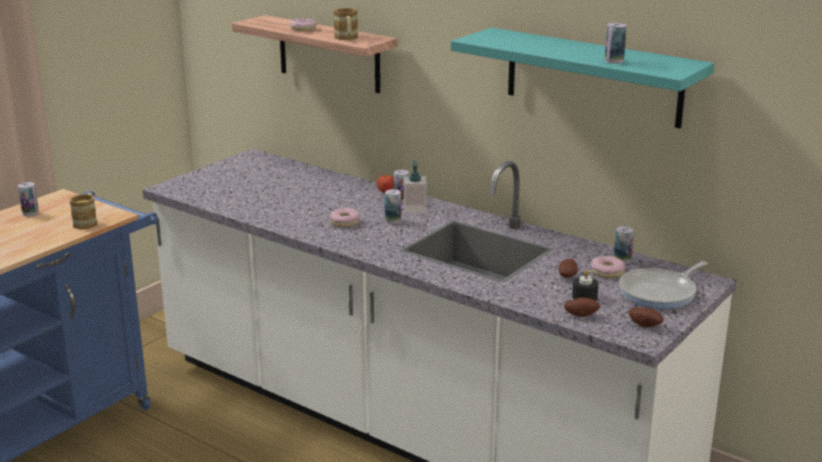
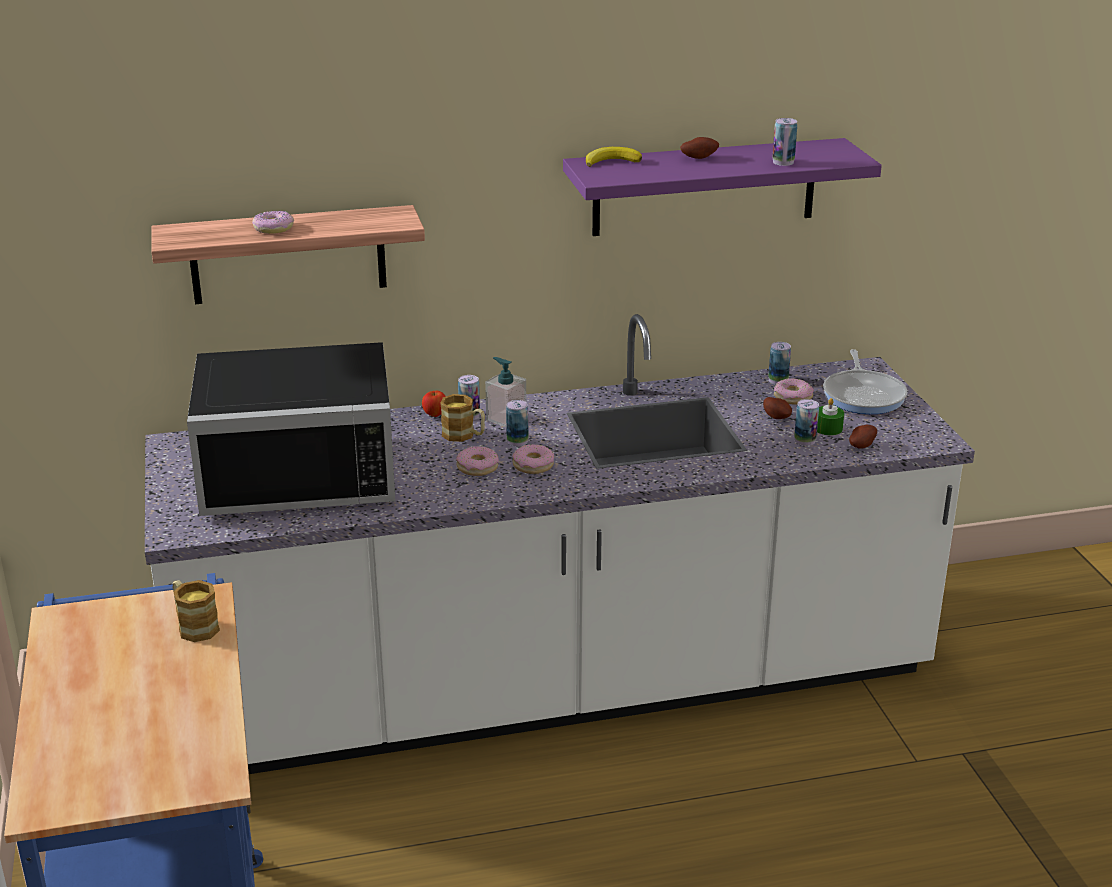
camera: 50 degrees left, 5 degrees up
(30, 213) = (81, 660): can -> can (804, 441)
(272, 187) = (300, 469): none -> black microwave
(346, 38) = (366, 224): mug -> mug (464, 435)
(372, 234) = (533, 465): none -> donut
(510, 34) = (611, 161): none -> banana
(584, 297) = (828, 428): black candle -> green candle
(593, 77) = (704, 187): turquoise shelf -> purple shelf
(645, 325) = (914, 428): potato -> potato (698, 157)

